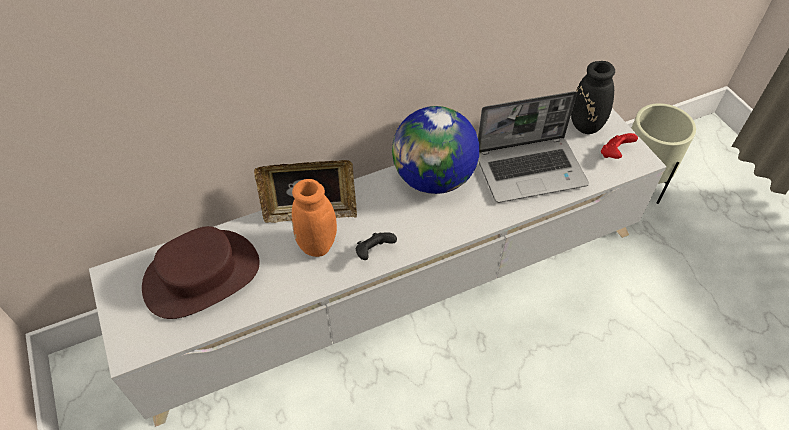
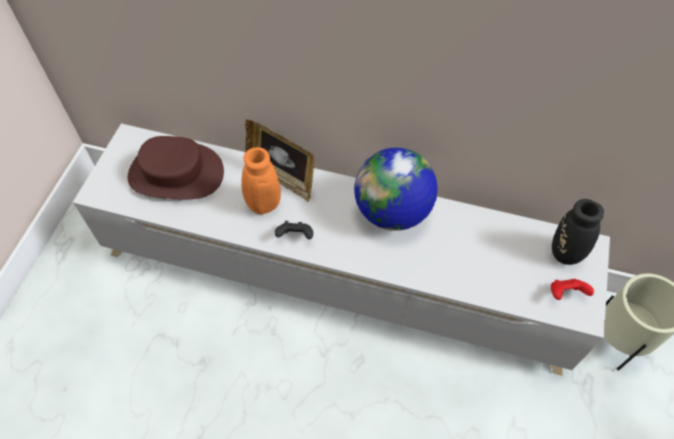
camera: 40 degrees right, 5 degrees up
(531, 169) = (477, 257): laptop -> none

